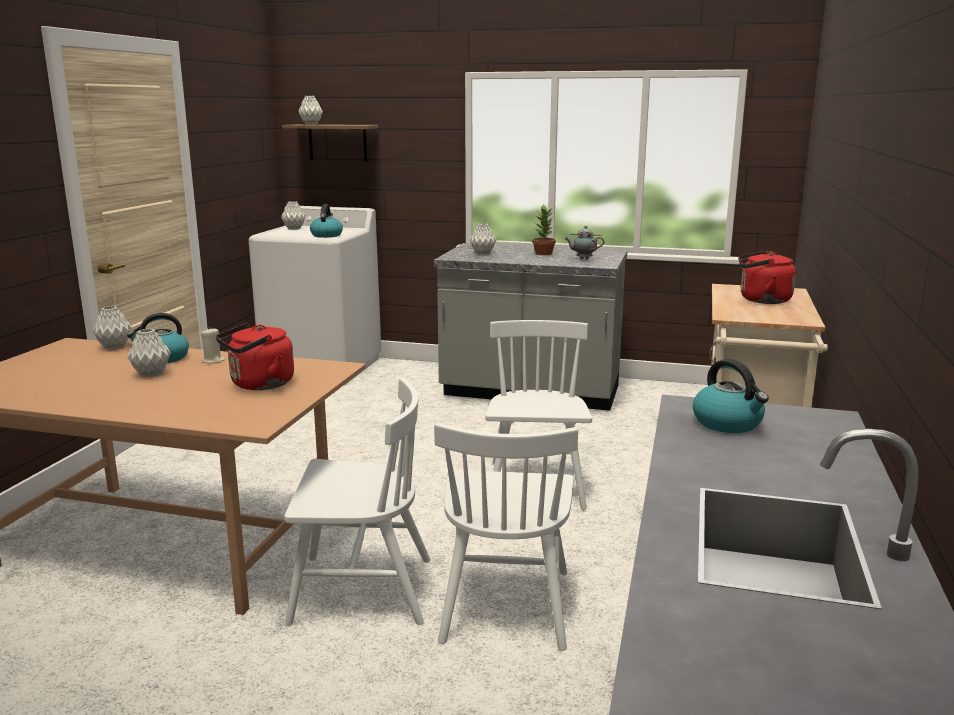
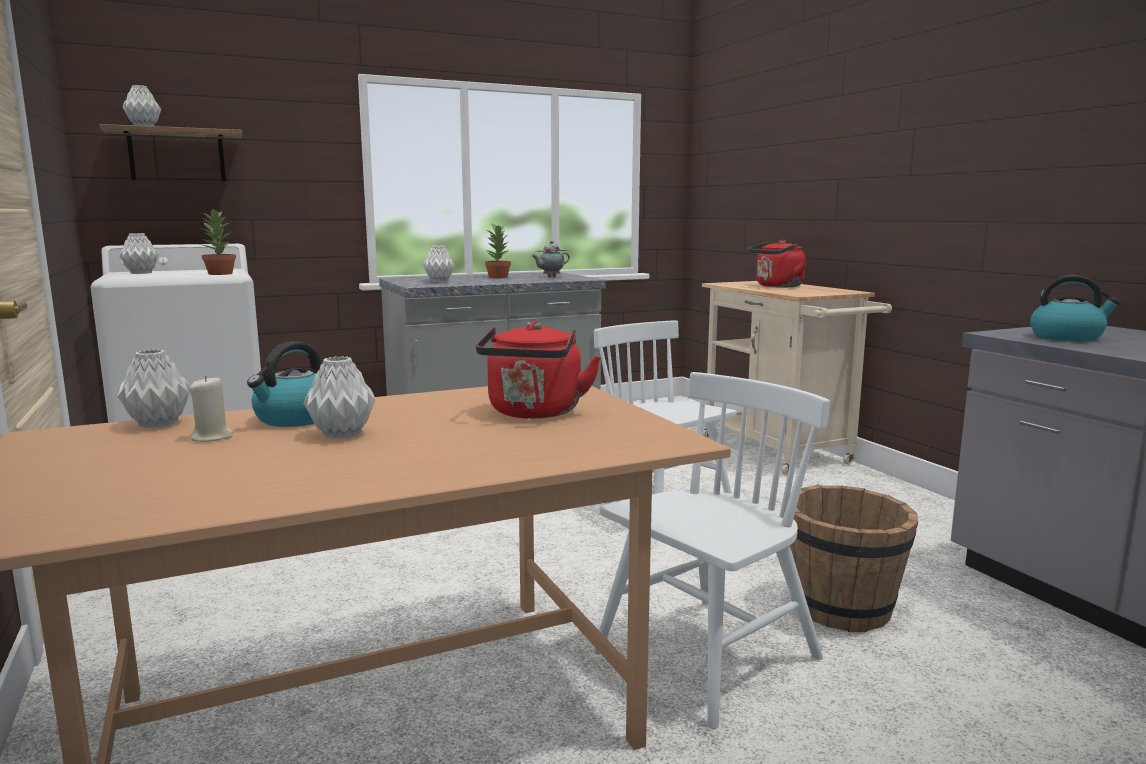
camera: 40 degrees left, 5 degrees down
(213, 361) = (383, 407): beige candle -> beige candle (212, 437)
(326, 235) = (219, 274): kettle -> potted plant
(505, 605) = (842, 608): white chair -> brown bucket

